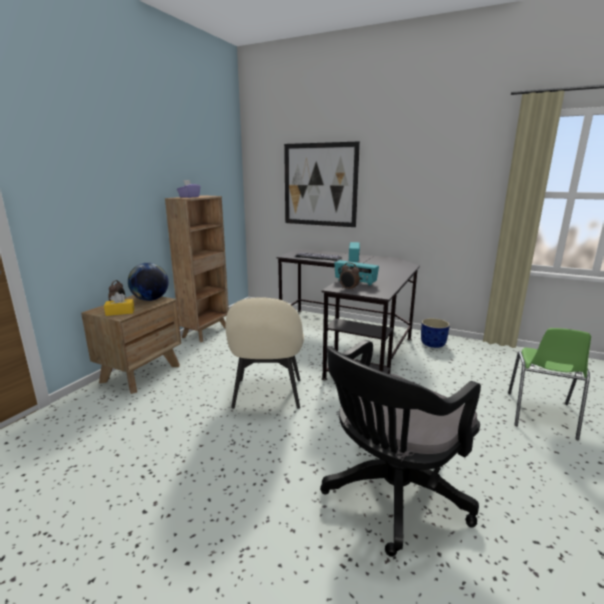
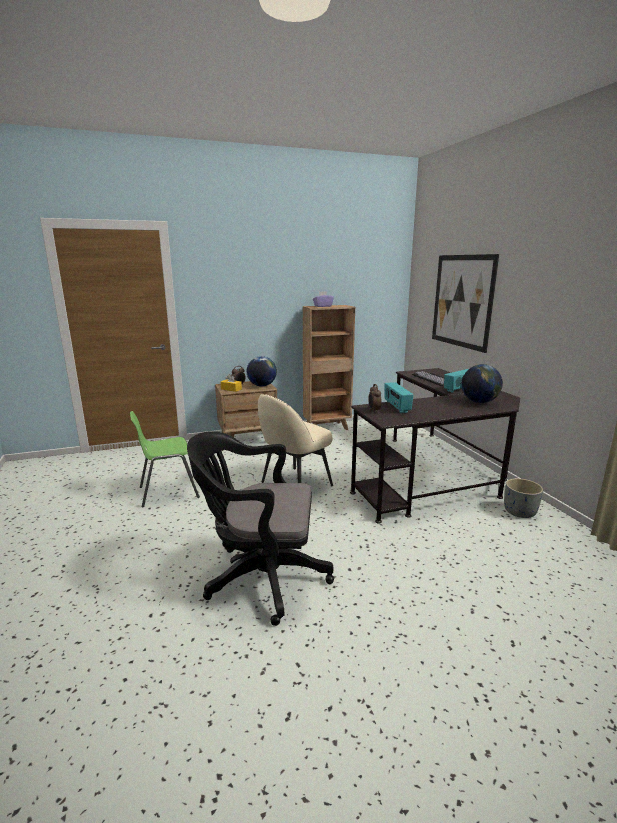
camera: 45 degrees right, 0 degrees up
(389, 266) = (479, 402): none -> globe
(433, 344) = (520, 512): blue planter -> grey planter
(540, 415) = (505, 620): green chair -> green chair (168, 492)

